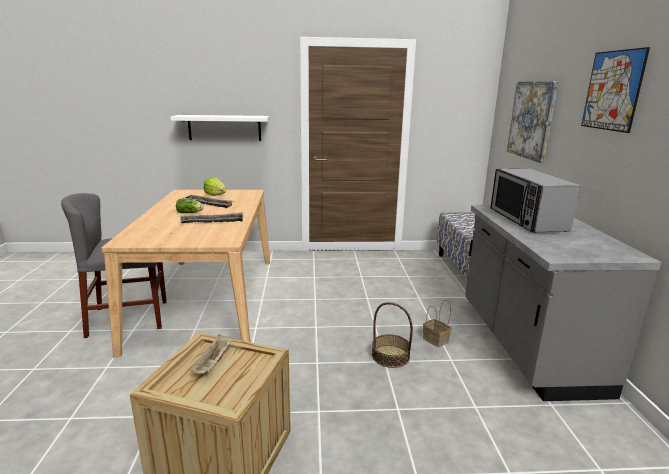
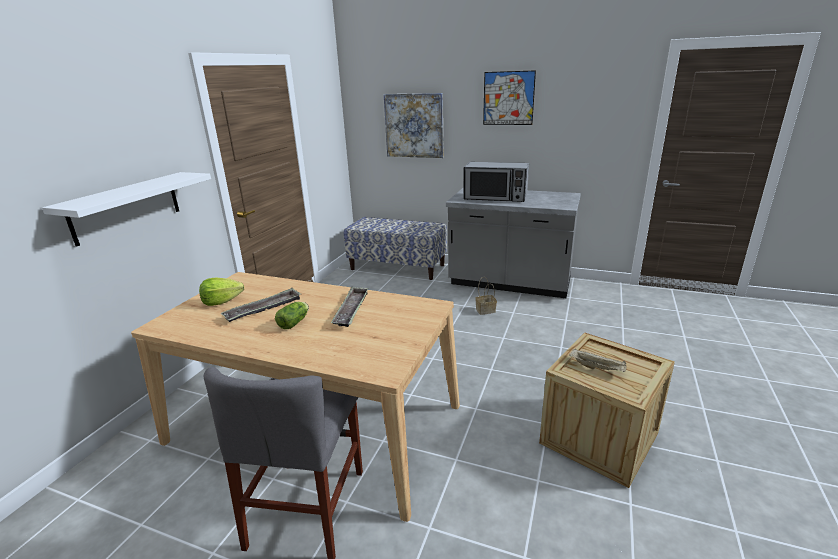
camera: 65 degrees left, 5 degrees up
(390, 356) = (497, 333): basket -> none

